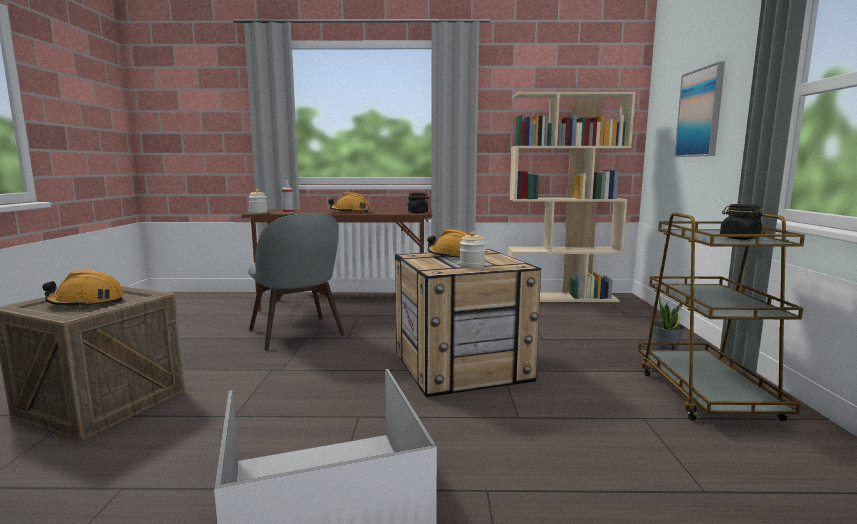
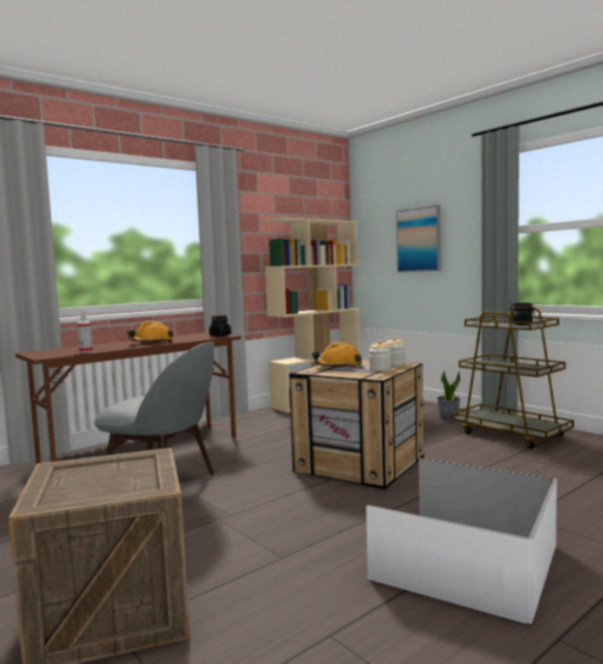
camera: 40 degrees left, 5 degrees down
(87, 302) = (103, 480): orange hard hat -> none
(258, 212) = (46, 356): jar -> jar (394, 365)

